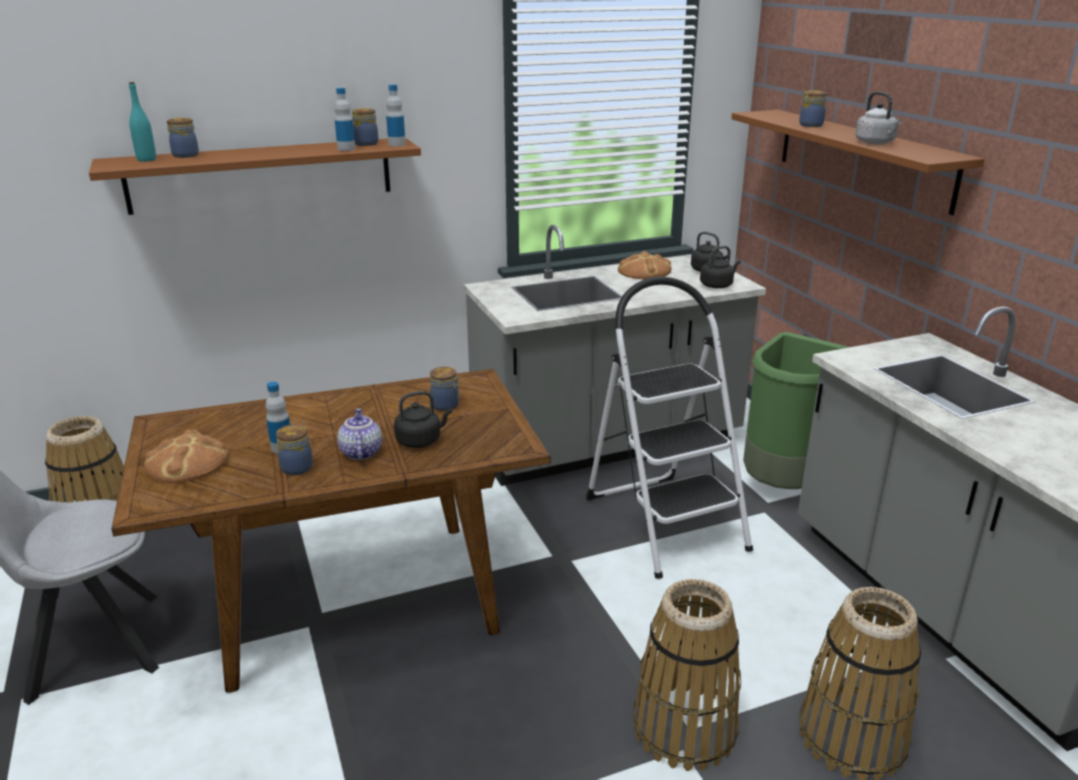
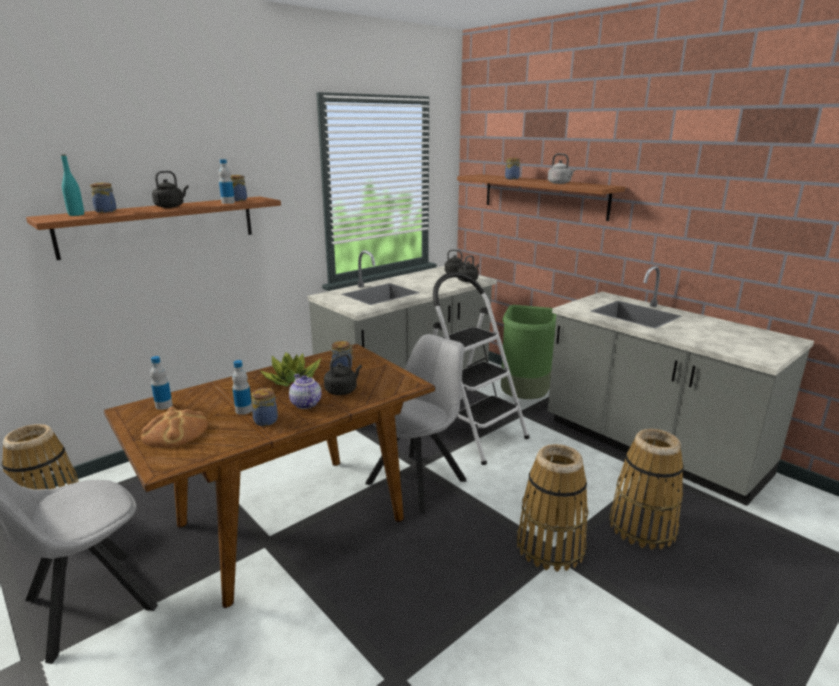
camera: 20 degrees left, 5 degrees down
(269, 151) = (171, 206): none -> black kettle
(371, 412) = (293, 379): none -> potted plant
(397, 144) = (261, 199): bottle -> bottle (164, 405)
(550, 580) = (418, 480): none -> grey chair
(644, 271) = (418, 278): bread -> none

